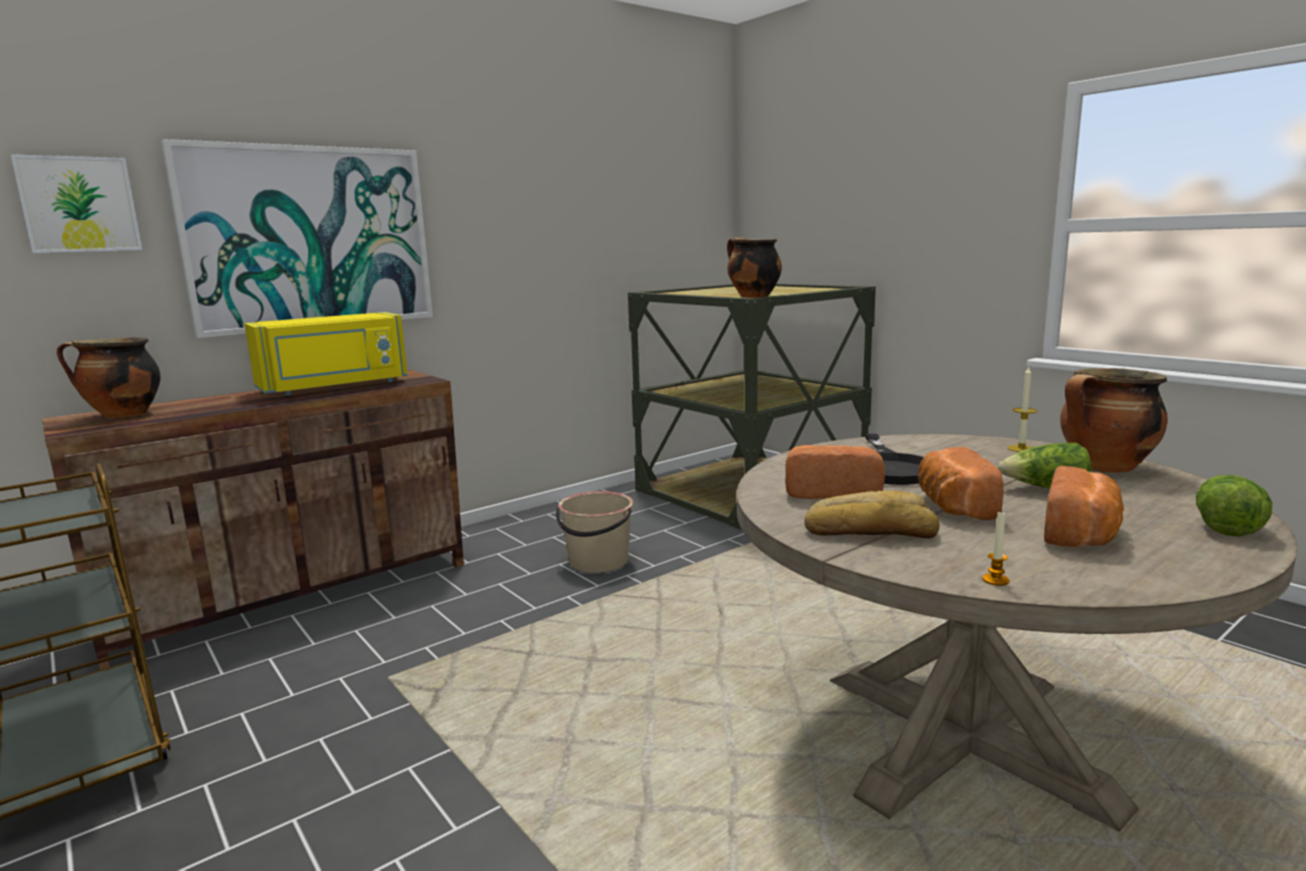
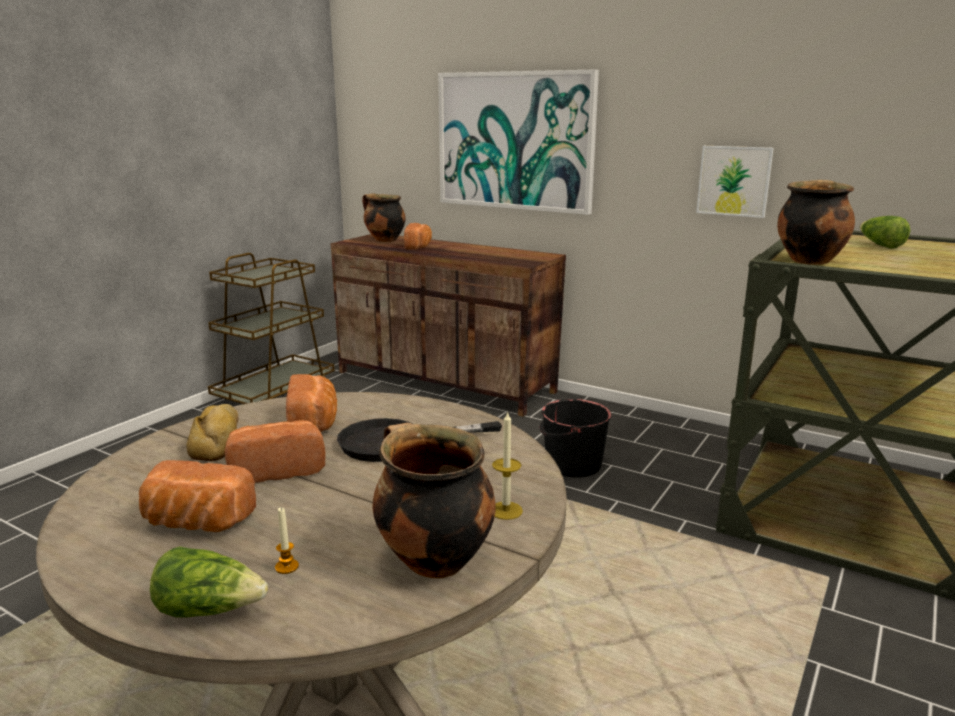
camera: 70 degrees right, 5 degrees up
(79, 204) = (404, 114): picture -> picture (734, 181)
(222, 404) = (419, 247): none -> bread
(335, 387) = (485, 253): yellow microwave -> none
(598, 561) = (572, 465): beige bucket -> black bucket
(995, 580) = (106, 482): candle -> candle (287, 567)
(1045, 489) = (336, 515): lettuce -> lettuce (880, 245)

